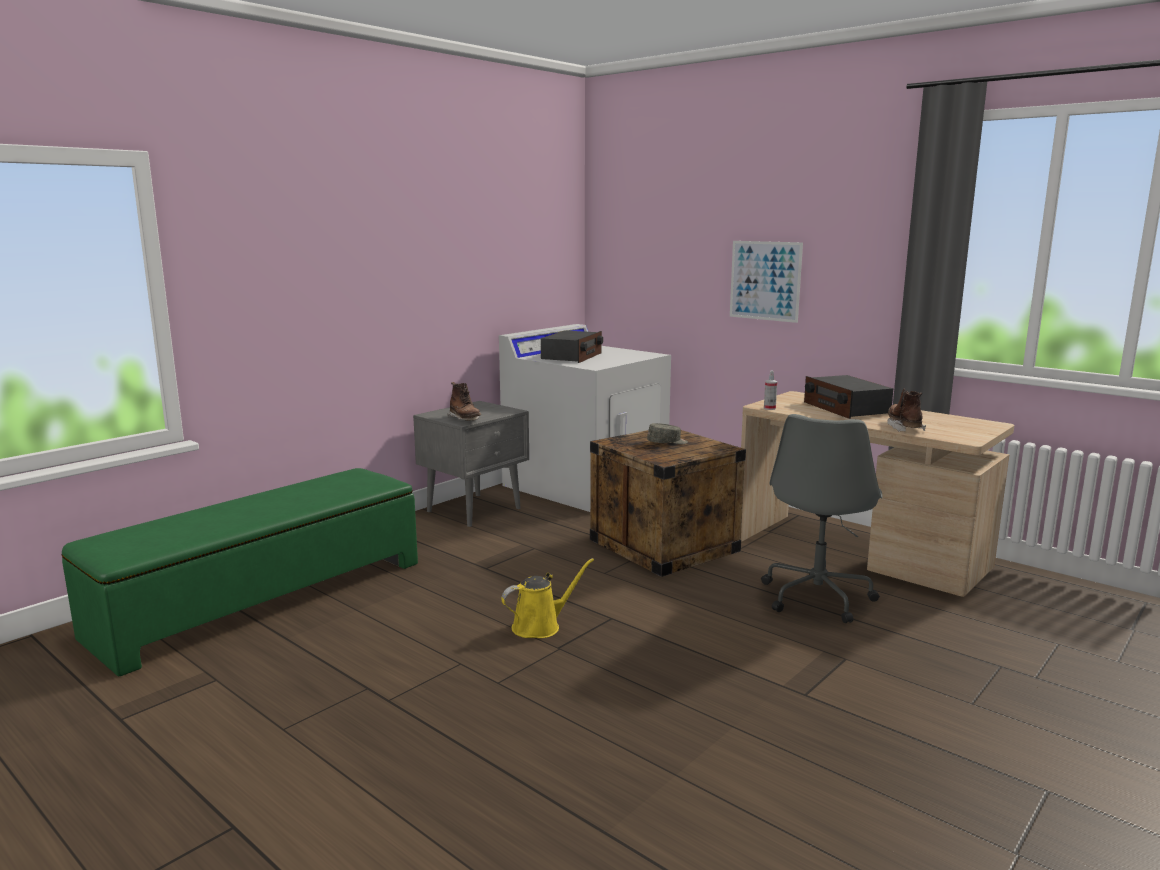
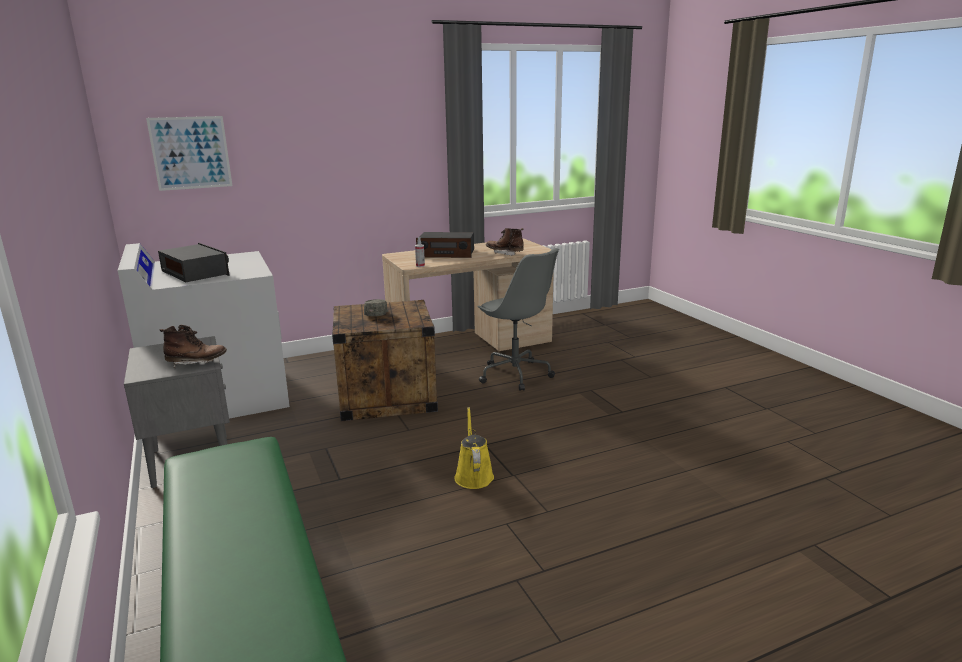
camera: 65 degrees left, 5 degrees up
(765, 280) = (329, 172): picture -> picture (190, 153)

